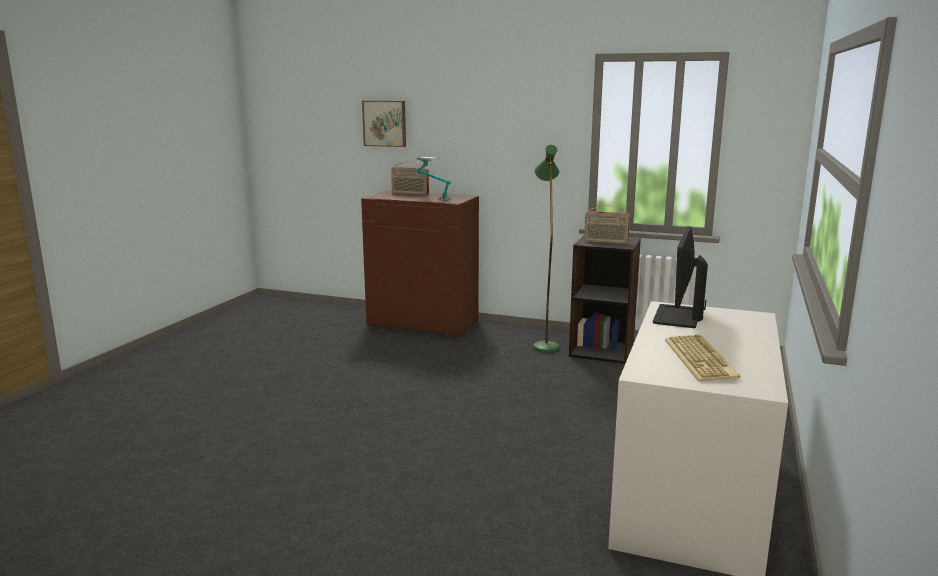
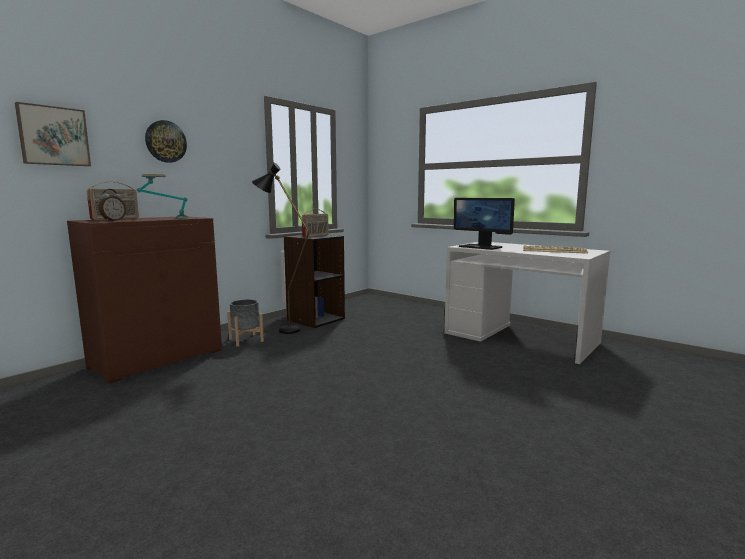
camera: 70 degrees left, 5 degrees down
(389, 196) = (113, 221): none -> alarm clock
(470, 121) = (165, 141): none -> wall clock
(496, 338) = (246, 340): none -> grey planter
(544, 344) = (282, 330): green floor lamp -> black floor lamp

